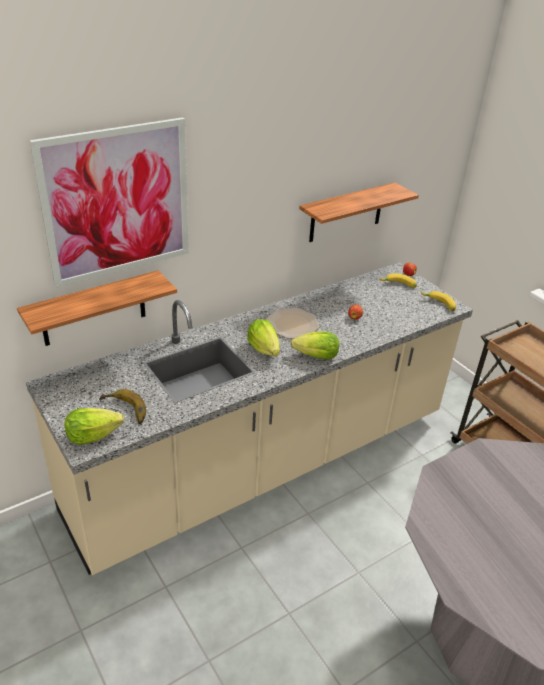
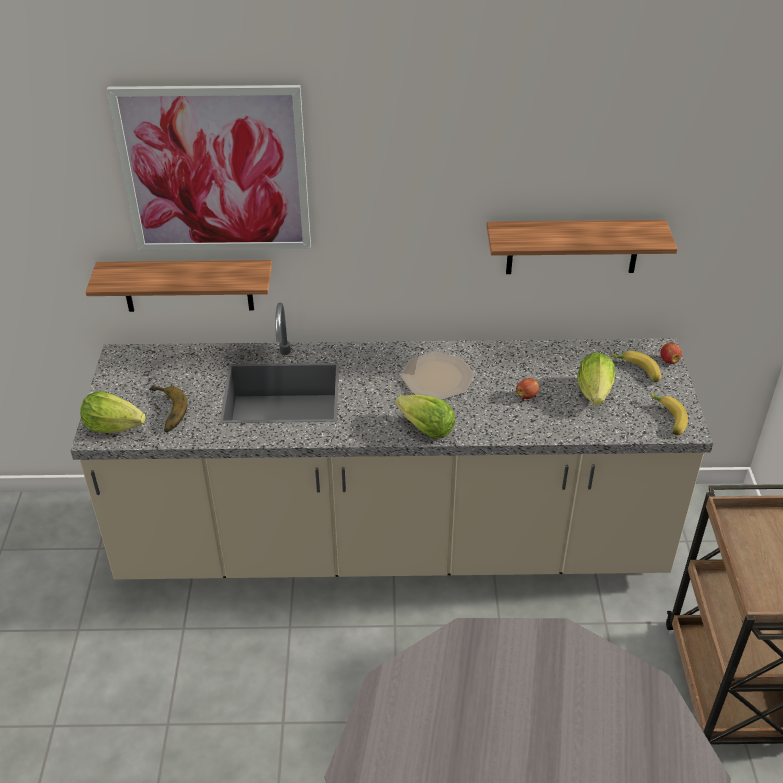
camera: 35 degrees right, 5 degrees up
(264, 349) = (373, 396): lettuce -> lettuce (595, 392)

